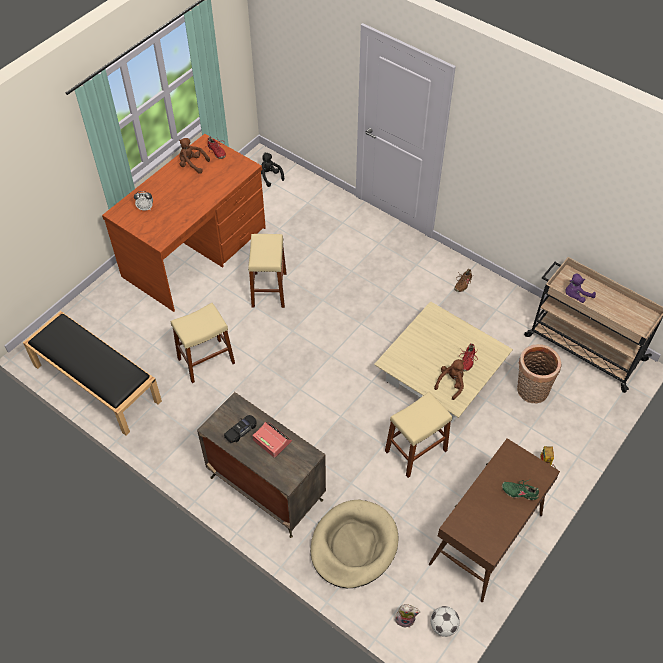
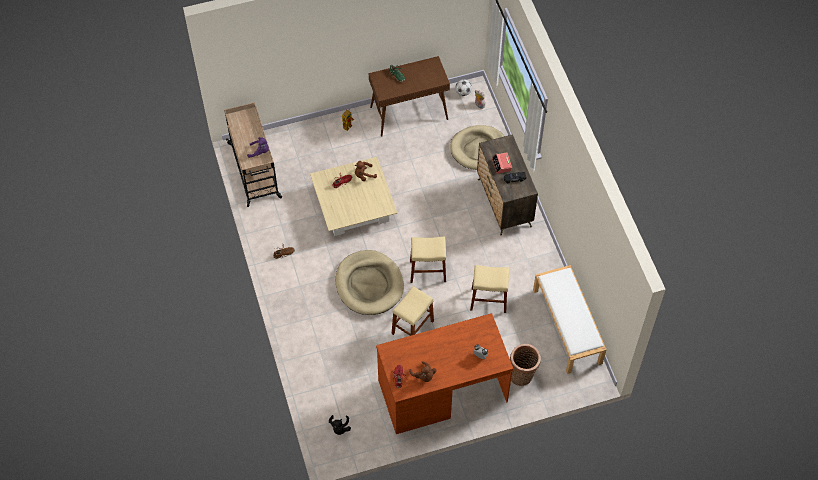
camera: 145 degrees left, 5 degrees up
(96, 383) = (567, 326): black bench -> white bench
(348, 304) = (369, 284): none -> beige dog bed
(416, 451) = (406, 174): beige stool -> beige stool (428, 271)
(530, 391) = (312, 166): basket -> basket (522, 375)

